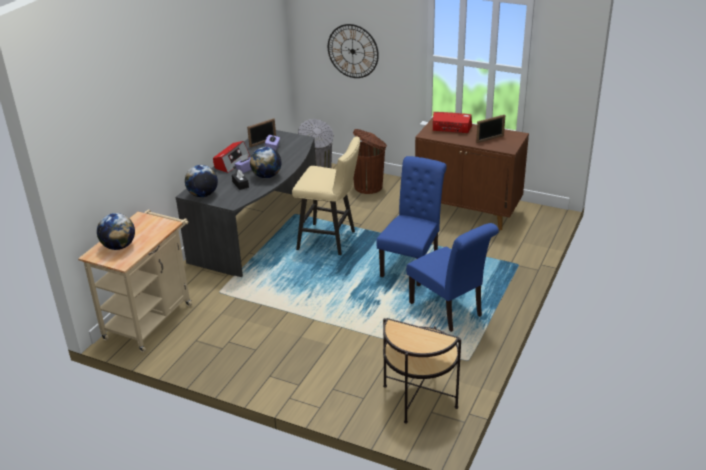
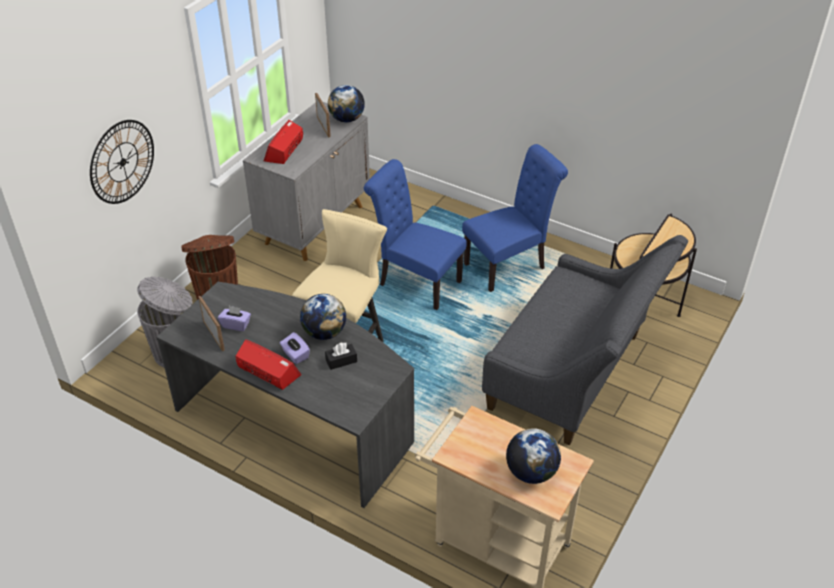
camera: 85 degrees left, 10 degrees up
(203, 195) = (362, 402): globe -> globe (347, 119)
(315, 352) = (574, 375): none -> grey sofa
(468, 211) = (315, 224): brown cabinet -> grey cabinet

